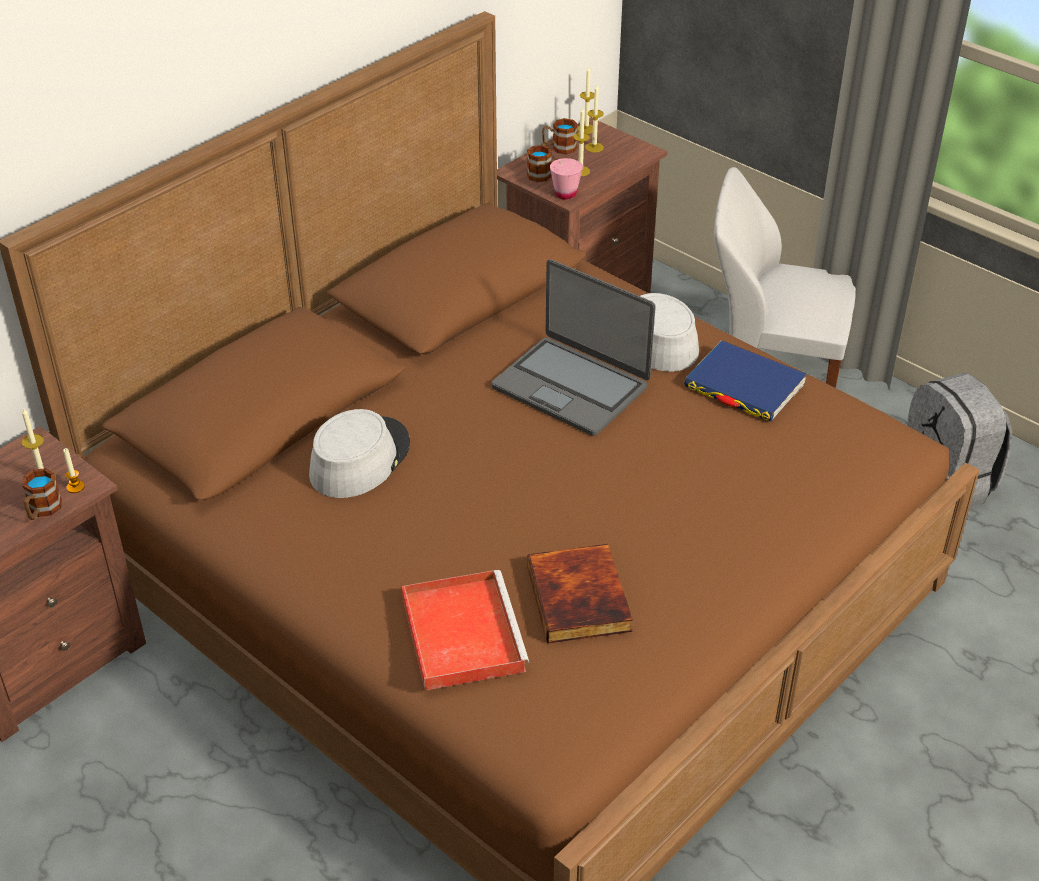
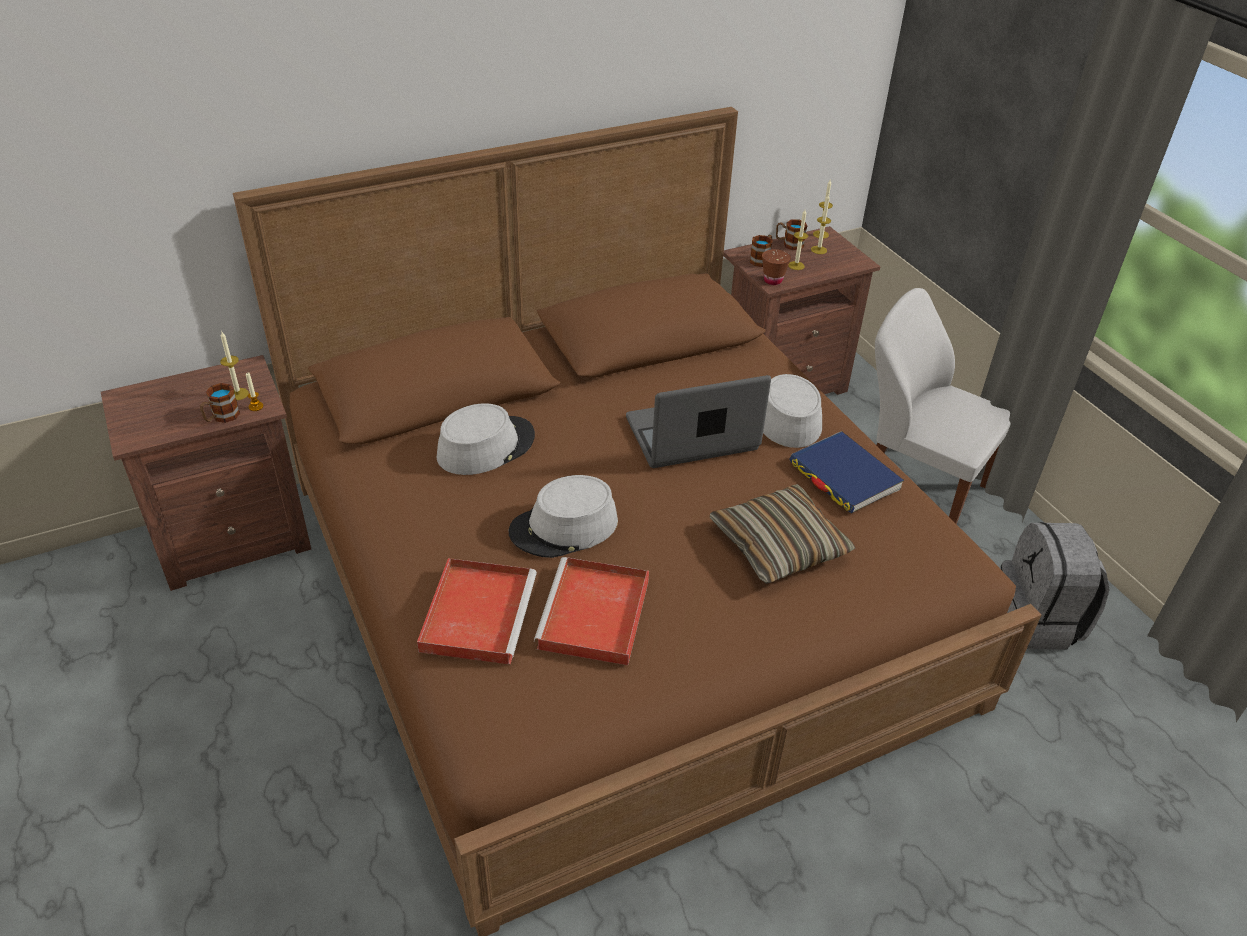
camera: 20 degrees right, 0 degrees up
(496, 520) = (564, 527): none -> grey hat
(565, 194) = (773, 280): pink cup -> brown cup
(571, 386) = (692, 436): laptop -> laptop turned 105 degrees clockwise
(581, 598) = (594, 616): book -> red tray
(719, 473) = (779, 545): none -> pillow

